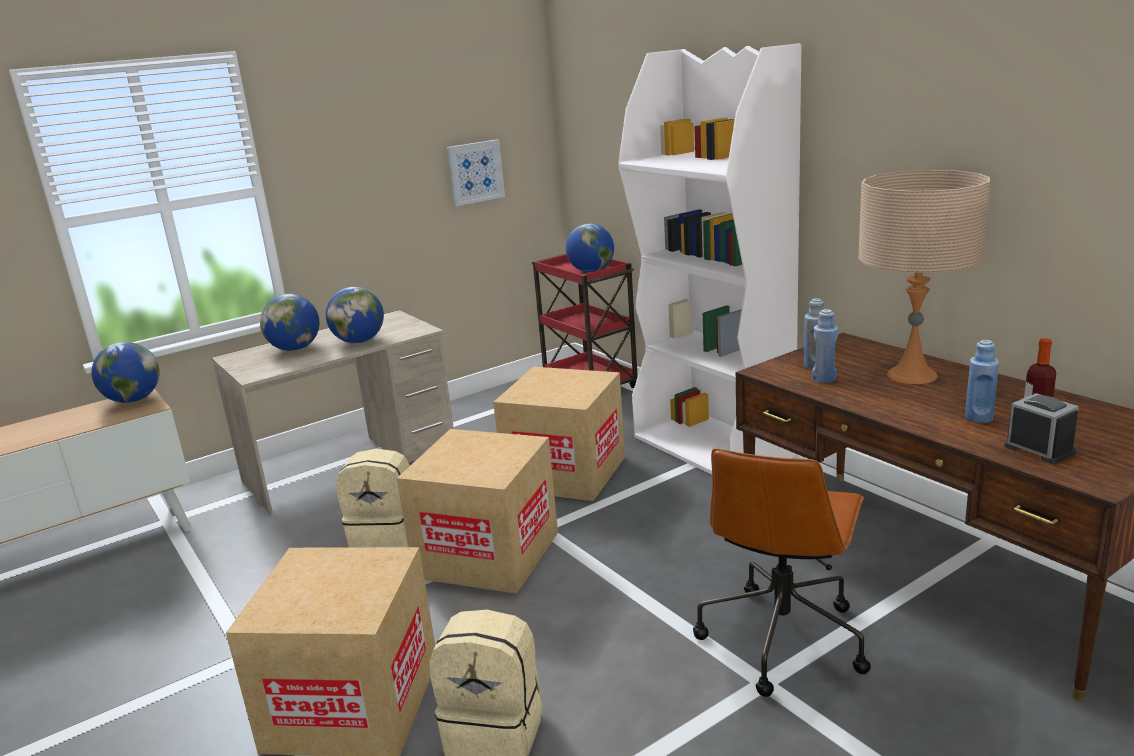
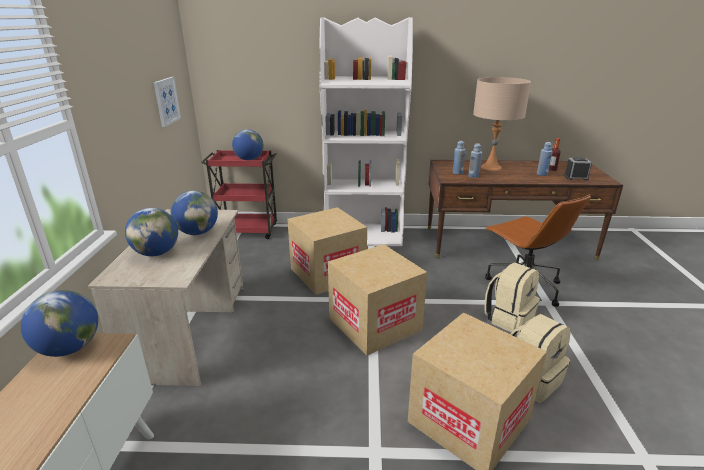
camera: 55 degrees left, 5 degrees up
(387, 538) = (309, 349): beige backpack -> beige backpack (508, 318)

